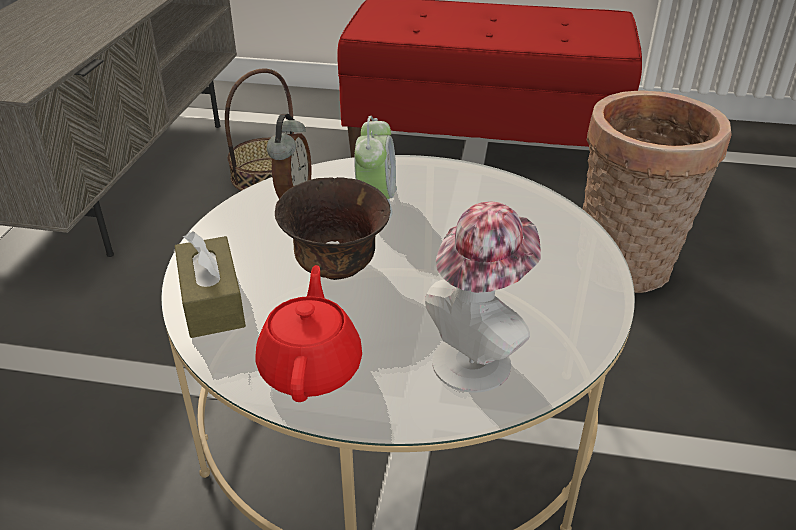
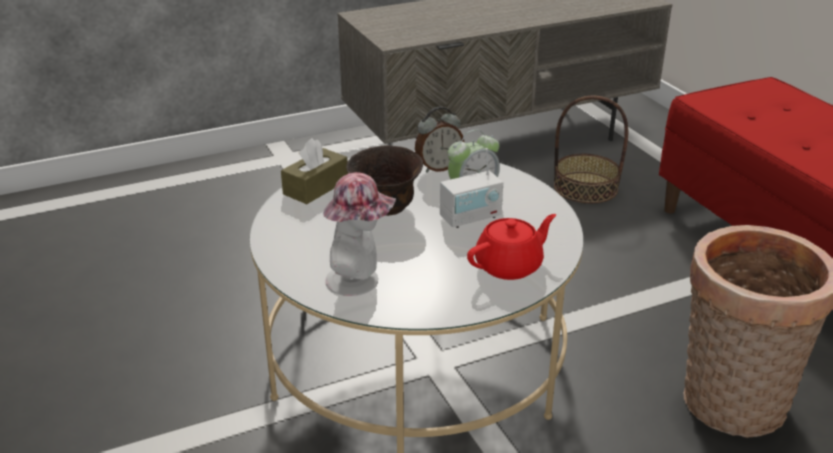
camera: 55 degrees right, 5 degrees down
(311, 368) = (296, 235): red teapot -> red teapot (510, 266)
(423, 222) = (471, 217): none -> radio

